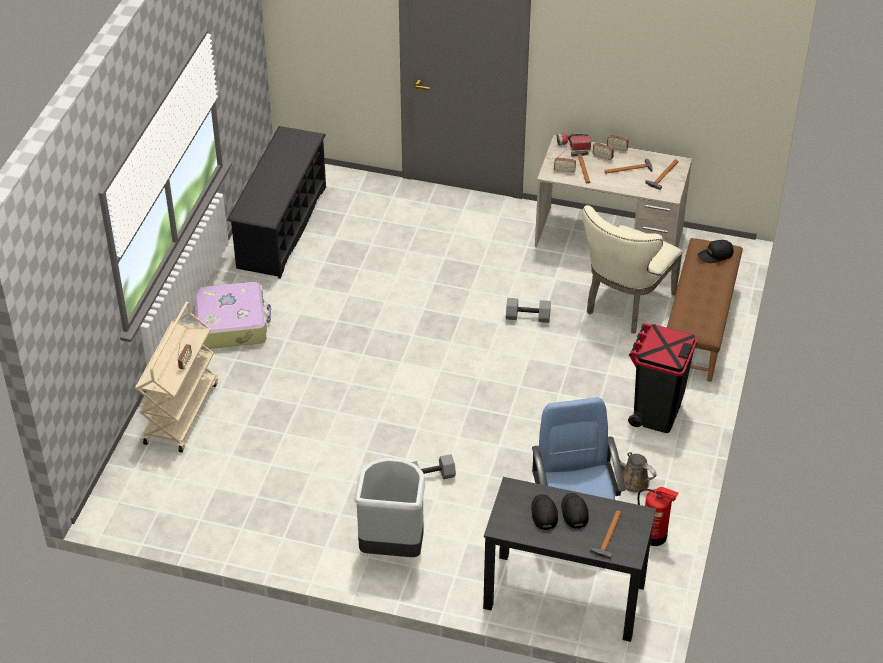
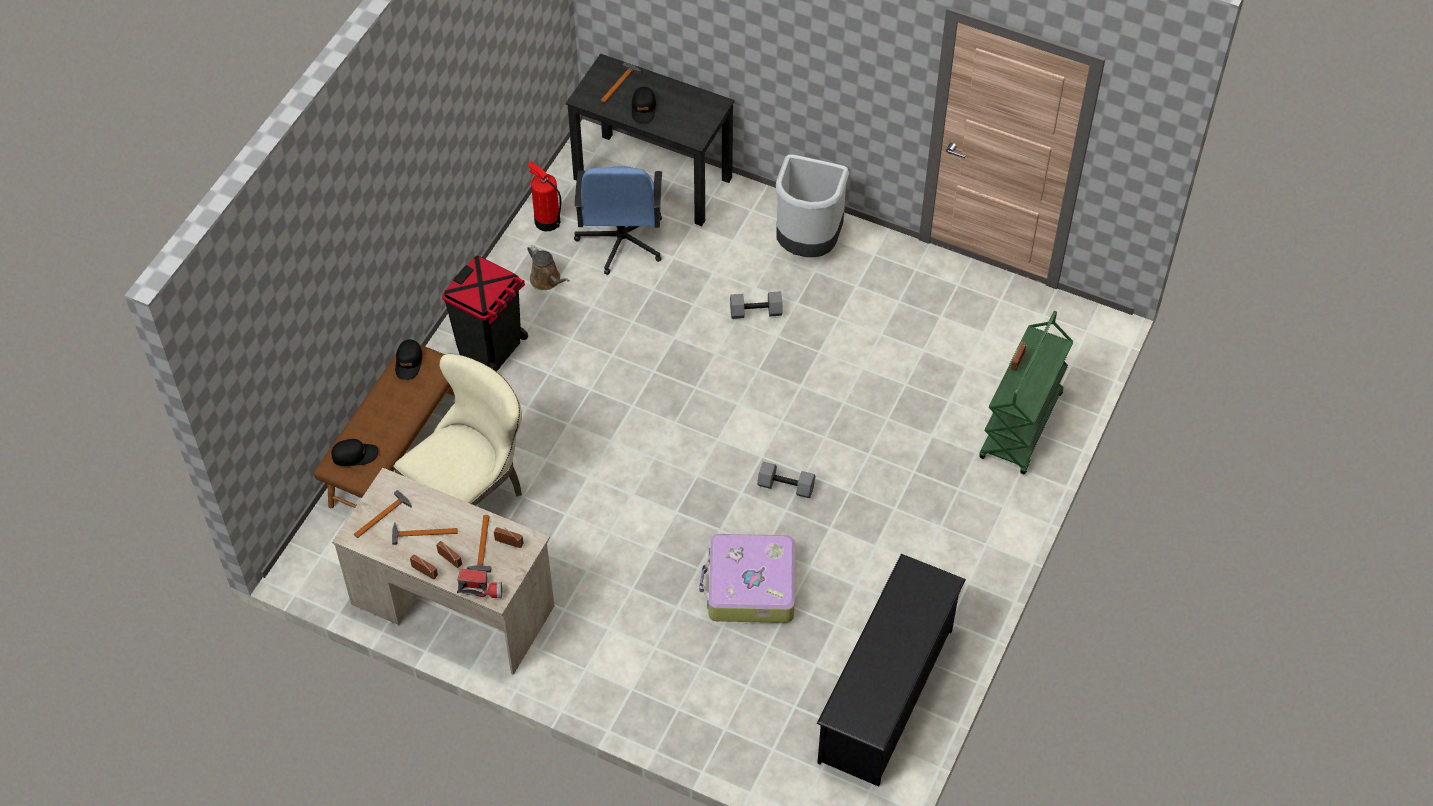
camera: 170 degrees left, 10 degrees up
(181, 412) = (1021, 427): beige cart -> green cart
(232, 324) = (959, 542): suitcase -> suitcase (750, 587)
(527, 317) = (596, 497): grey dumbbell -> grey dumbbell (786, 486)
(544, 513) = (672, 111): black cap -> black cap (409, 362)

